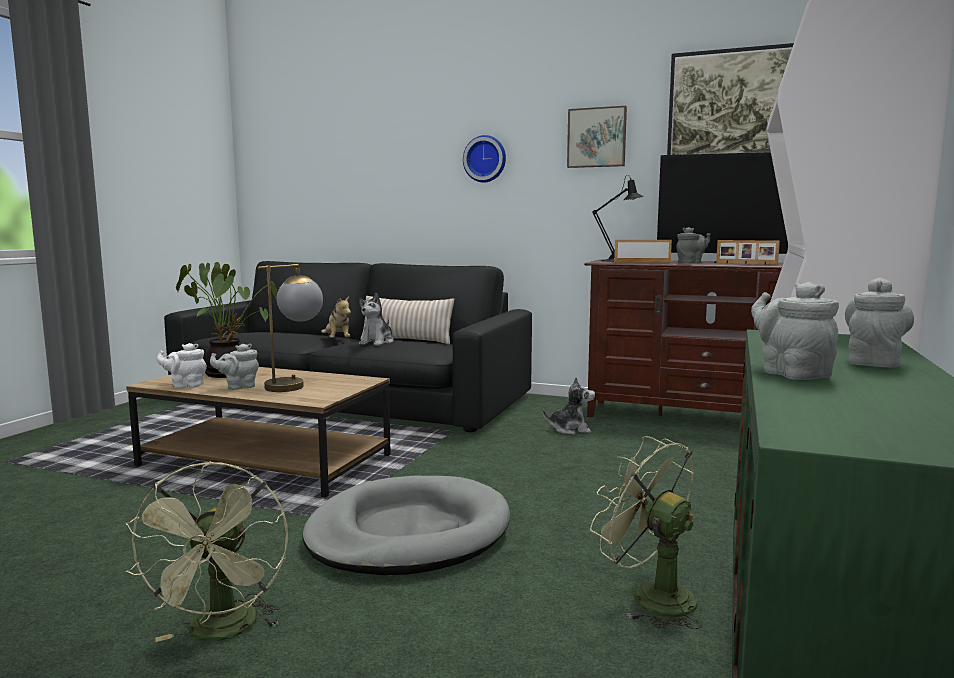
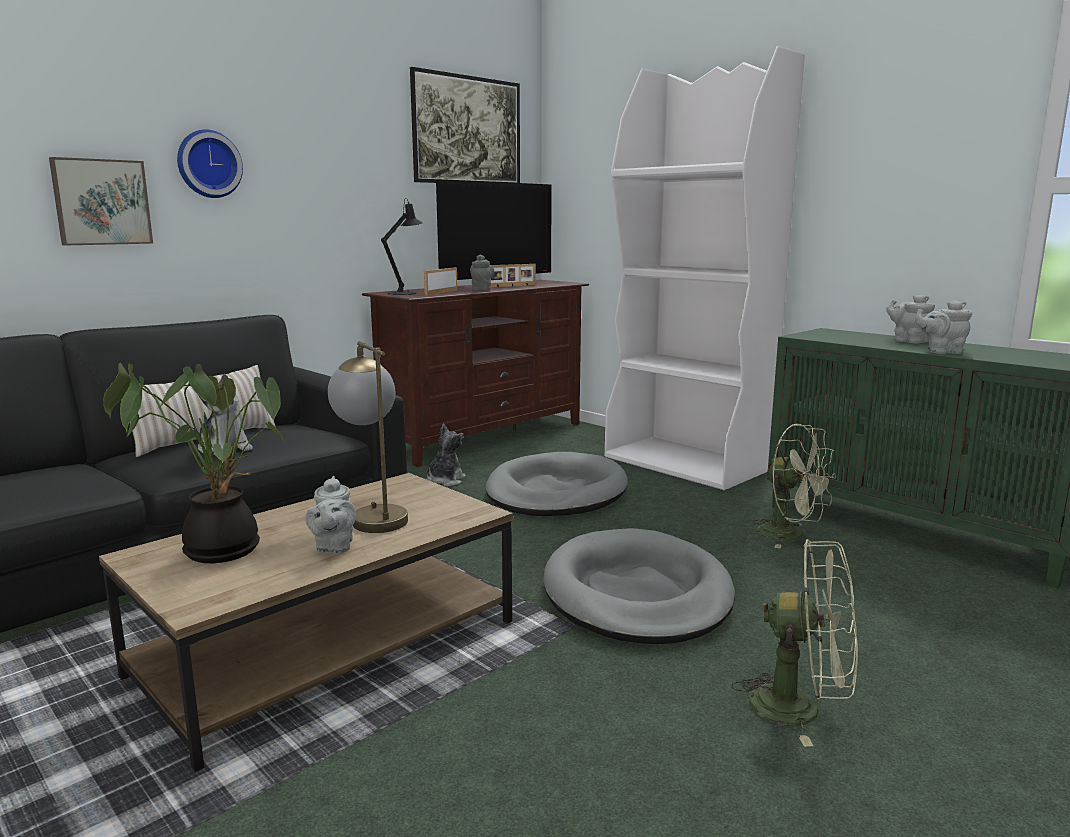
camera: 65 degrees left, 5 degrees up
(185, 385) = (263, 581): white teapot -> none
(337, 341) = (97, 470): plush toy -> none
(597, 137) = (346, 150): picture -> picture (101, 202)
(606, 467) = (556, 492): none -> grey dog bed
(650, 596) = (790, 536): green fan -> green fan turned 120 degrees counterclockwise

